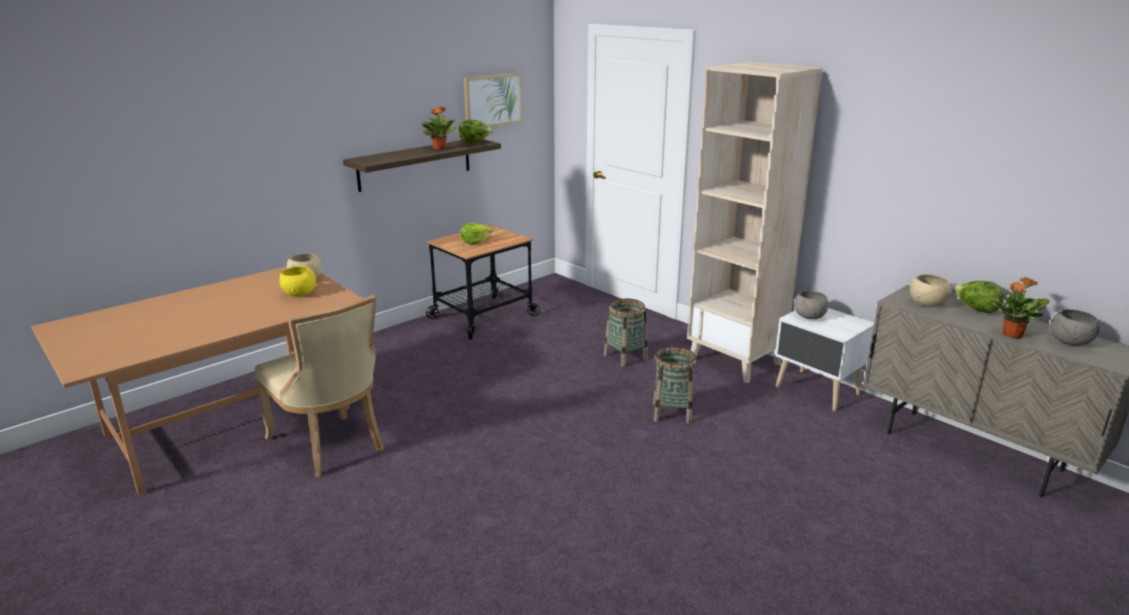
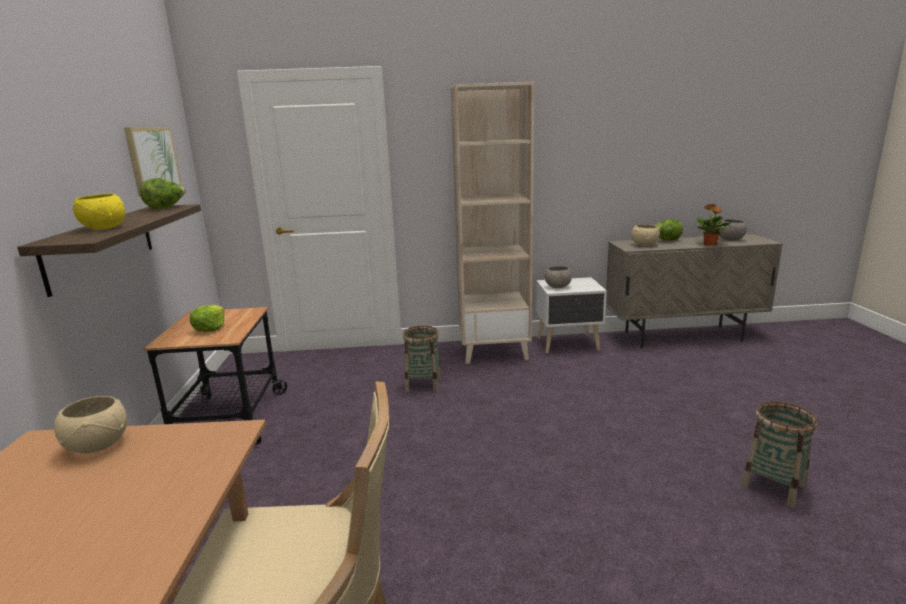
camera: 50 degrees left, 5 degrees down
(300, 294) = (136, 464): yellow bowl -> yellow bowl (104, 228)
(440, 148) = (141, 217): potted plant -> none
(671, 413) = (534, 402): basket -> basket (773, 486)

